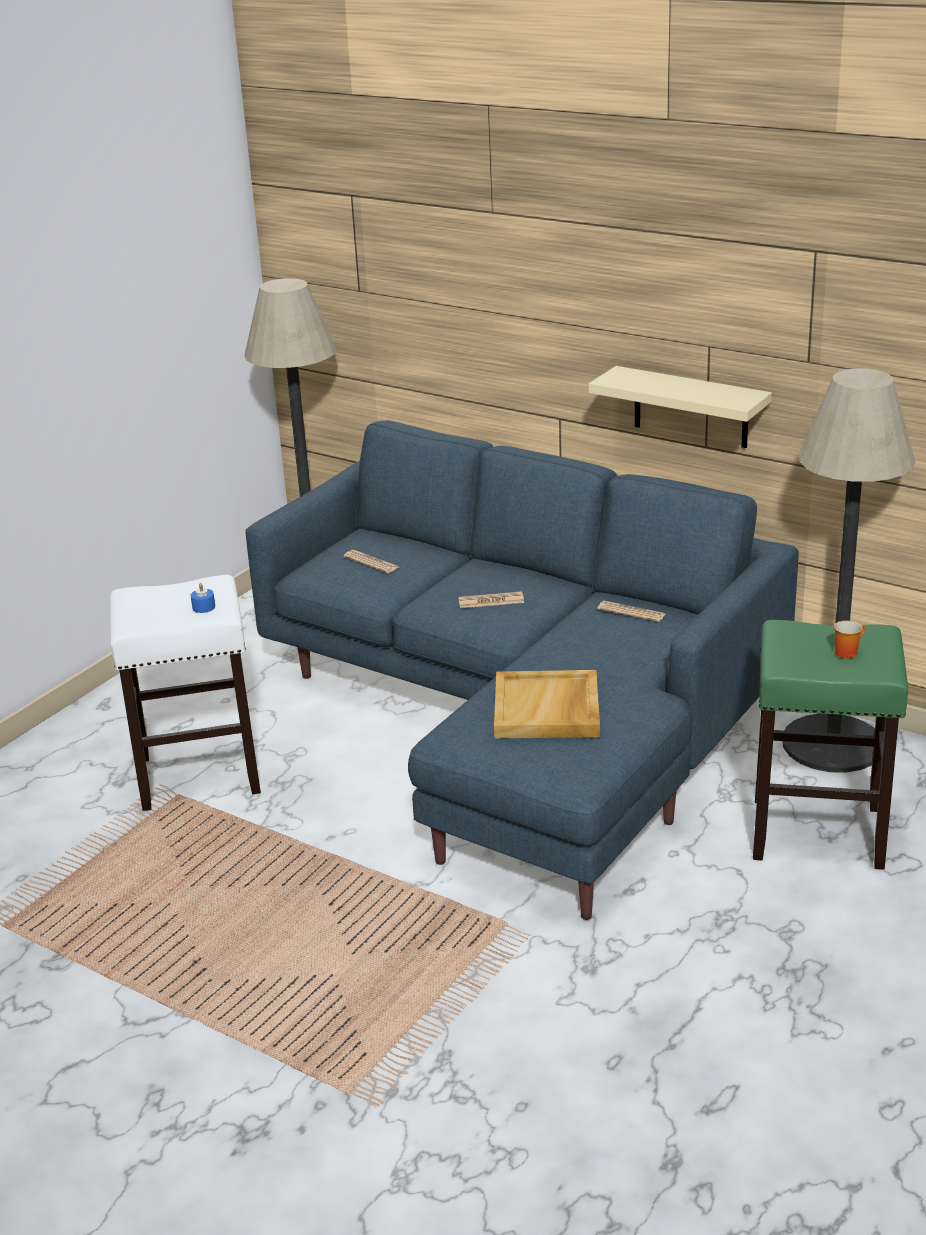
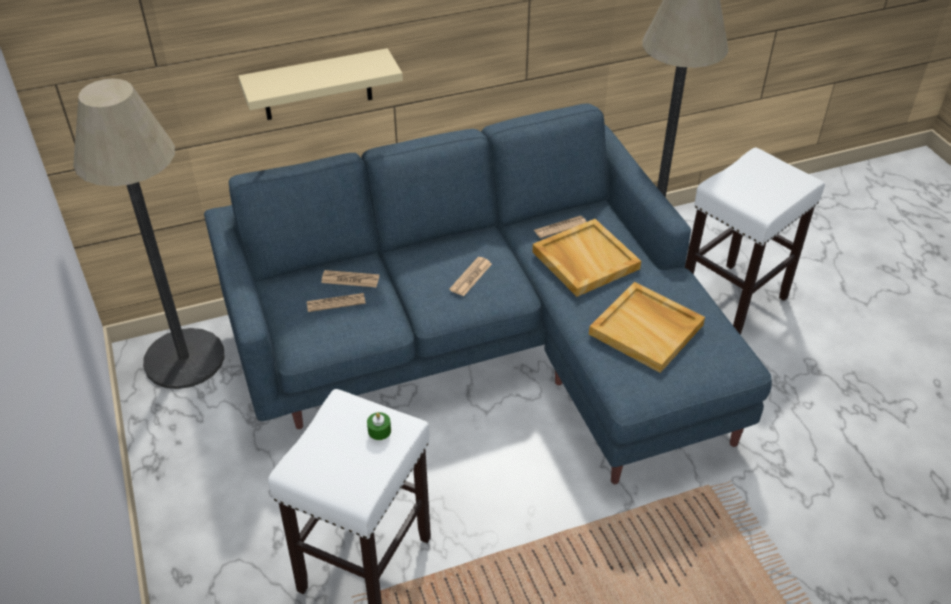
camera: 55 degrees left, 15 degrees up
(203, 607) = (379, 431): blue candle -> green candle
(408, 555) = (350, 279): none -> newspaper
(601, 641) = (584, 260): none -> beige tray
(691, 407) = (517, 54): beige shelf -> beige shelf (317, 85)
(819, 832) = (733, 299): green stool -> white stool
(846, 651) = (769, 179): mug -> none

